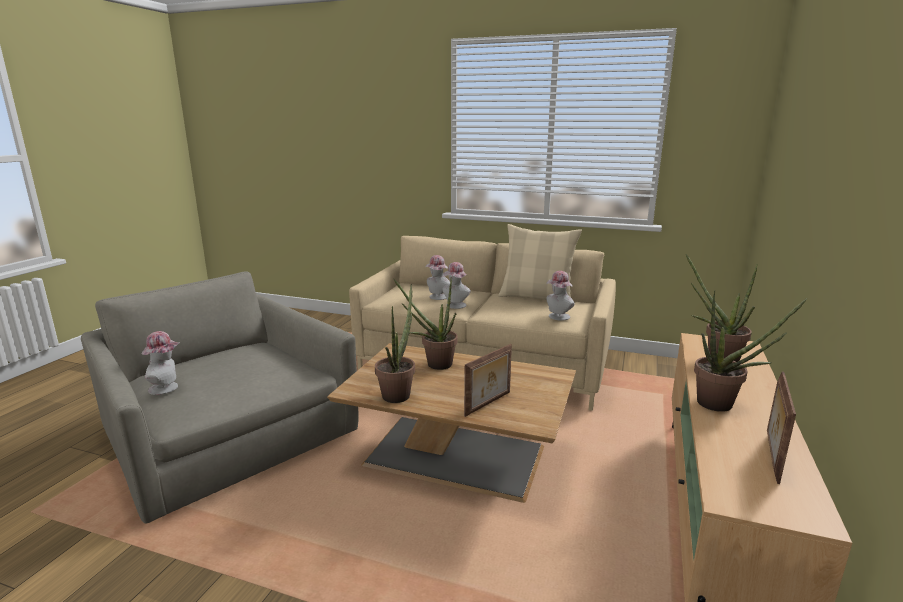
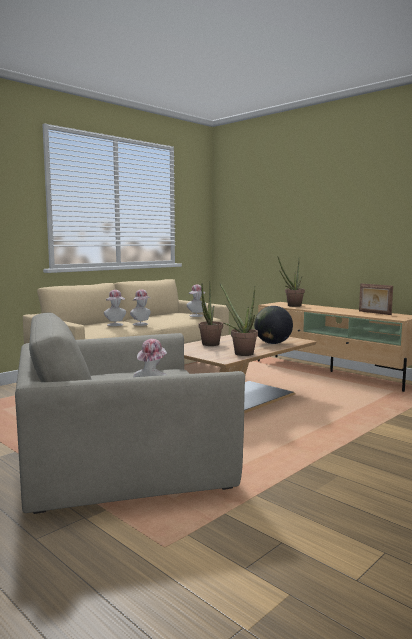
camera: 65 degrees left, 10 degrees down
(489, 404) = (273, 343): picture frame -> globe
(536, 297) = (157, 314): beige pillow -> none
(723, 405) = (334, 311): potted plant -> none

